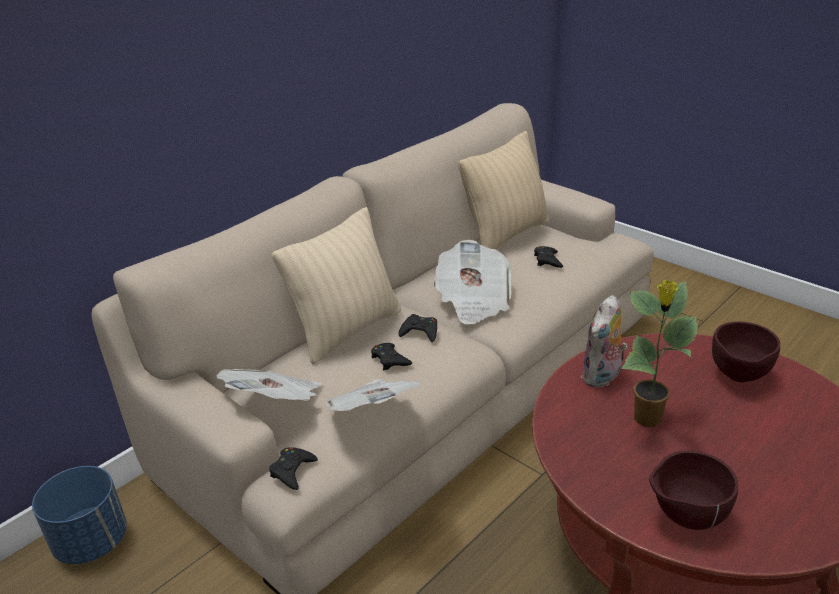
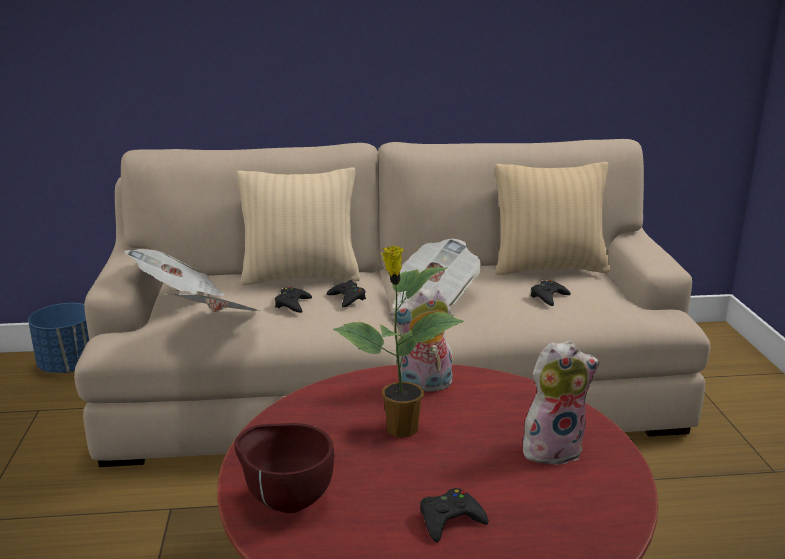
camera: 40 degrees right, 10 degrees down
(292, 471) = (125, 336): black game controller -> black game controller (450, 520)
(738, 378) = (552, 448): brown bowl -> plush toy

